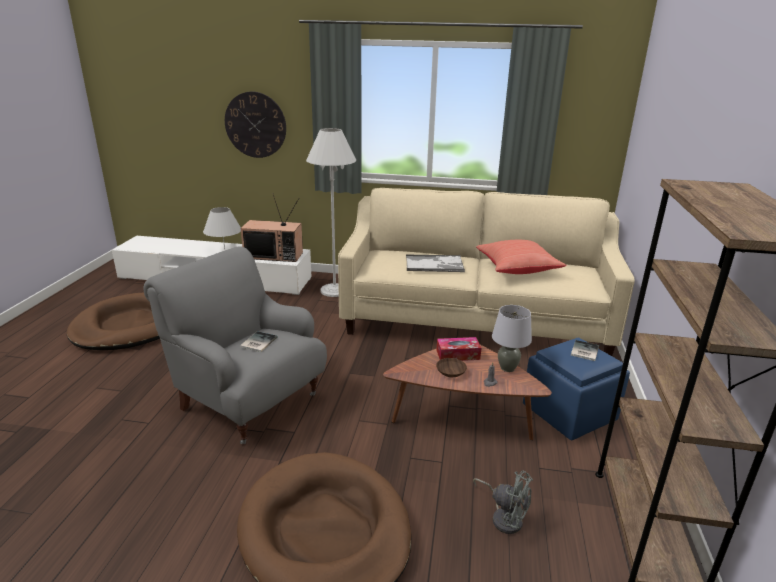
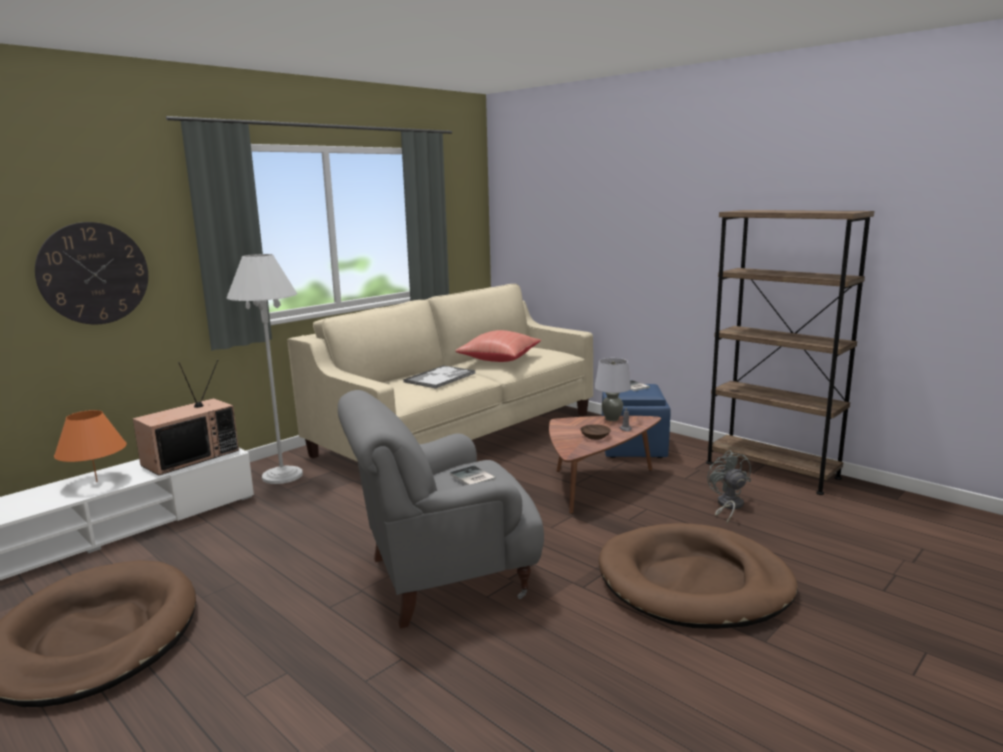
camera: 55 degrees left, 10 degrees down
(224, 249) = (96, 481): white table lamp -> orange table lamp
(458, 355) = (571, 428): tissue box -> none
(504, 517) = (728, 506): grey fan -> grey fan turned 75 degrees counterclockwise

